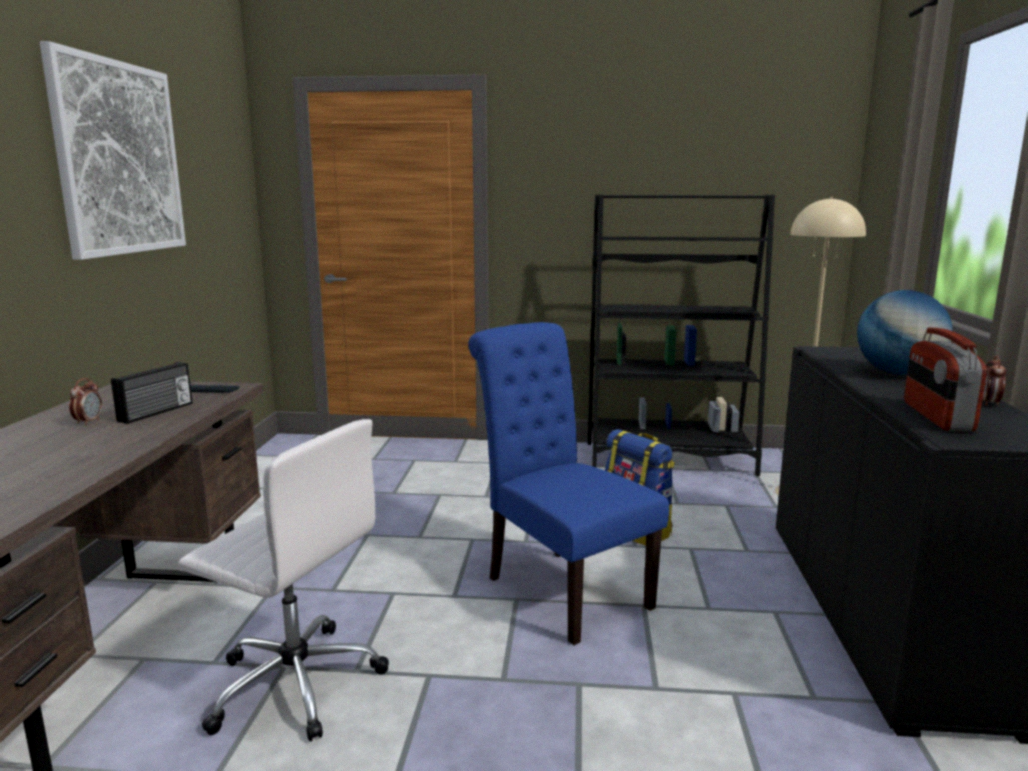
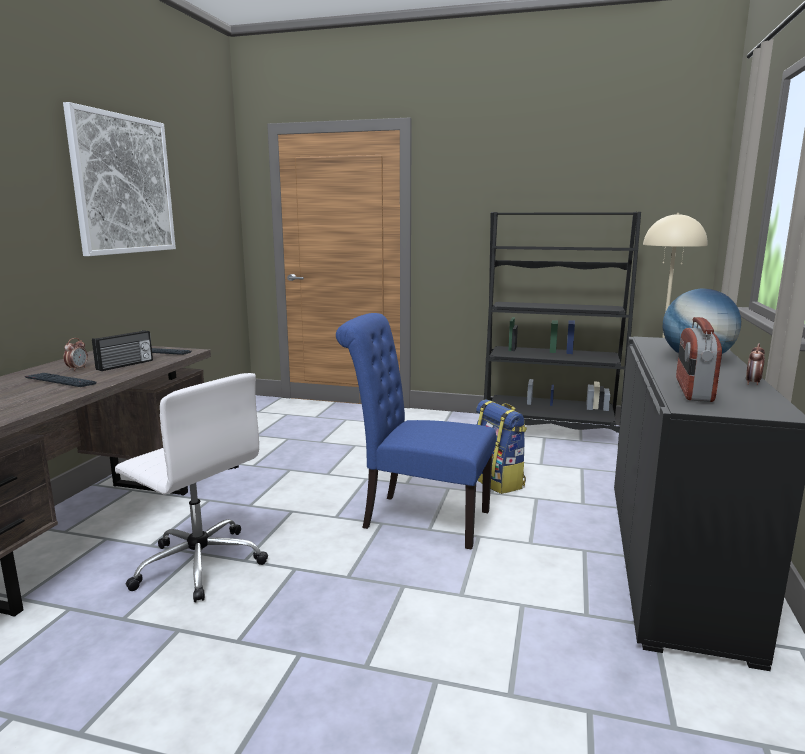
camera: 10 degrees right, 0 degrees up
(75, 443) = (60, 381): none -> keyboard
(560, 588) = (418, 518): blue chair -> blue chair turned 45 degrees counterclockwise

